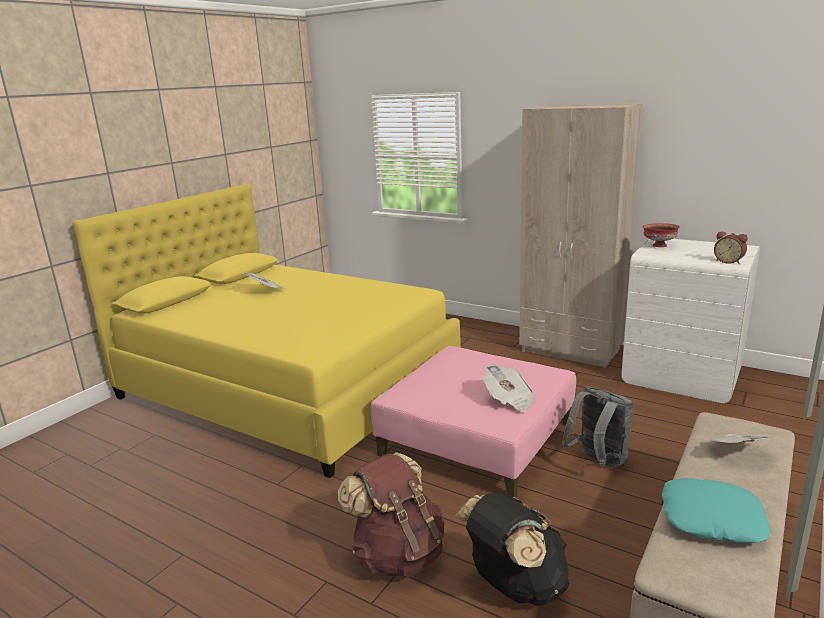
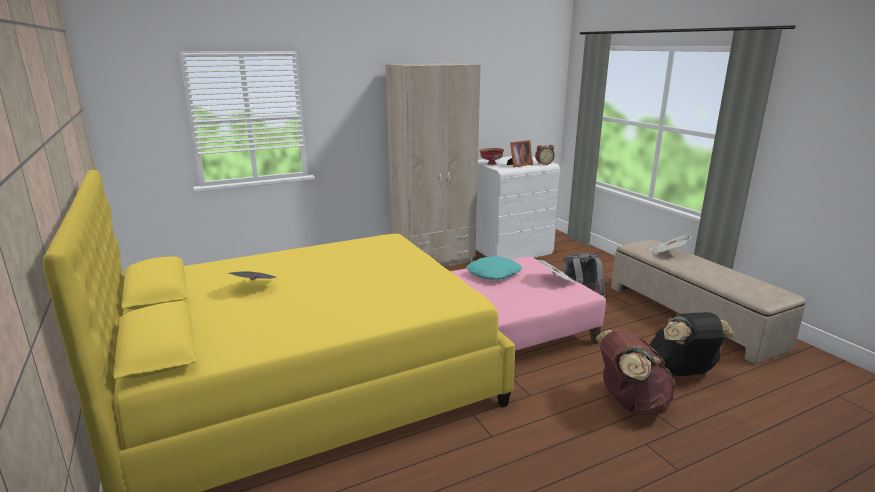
camera: 60 degrees left, 0 degrees up
(685, 255) = (518, 165): none -> picture frame
(711, 518) = (723, 278): turquoise pillow -> turquoise pillow (493, 273)

